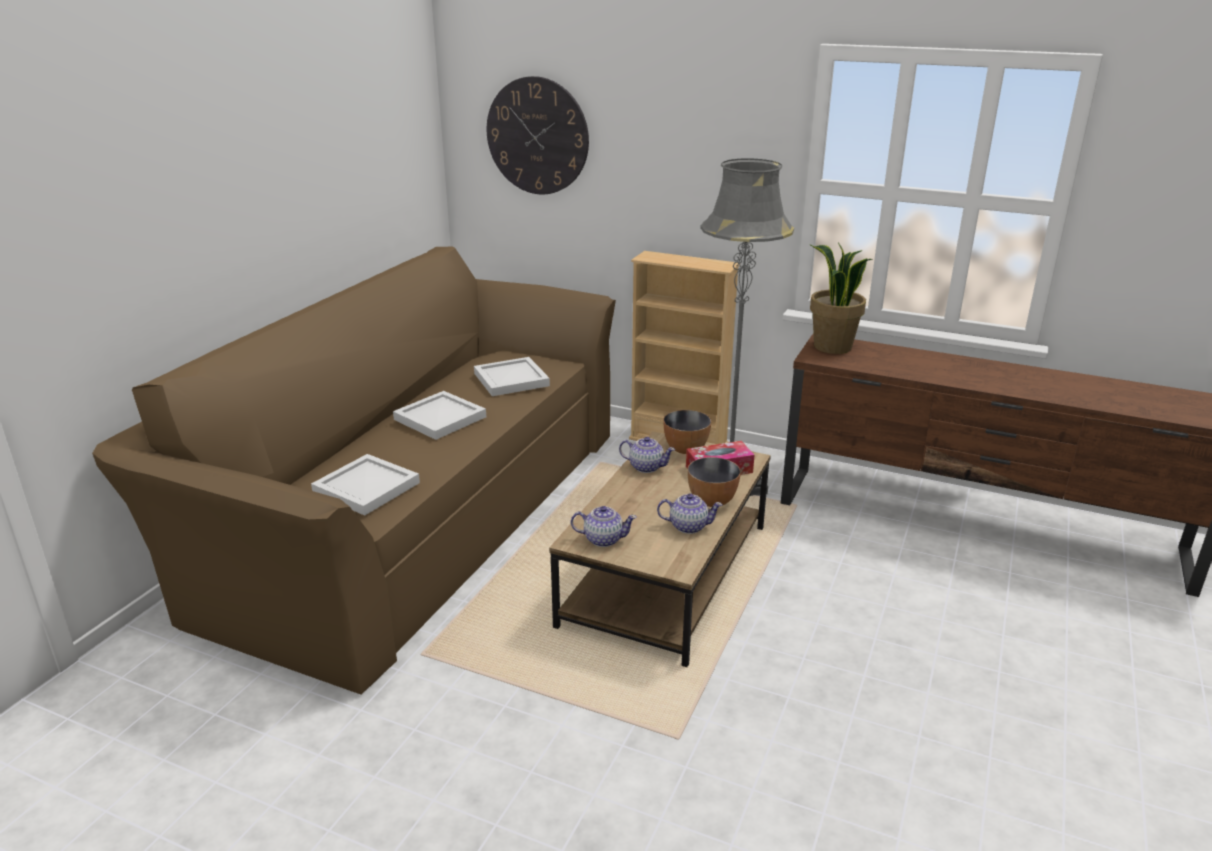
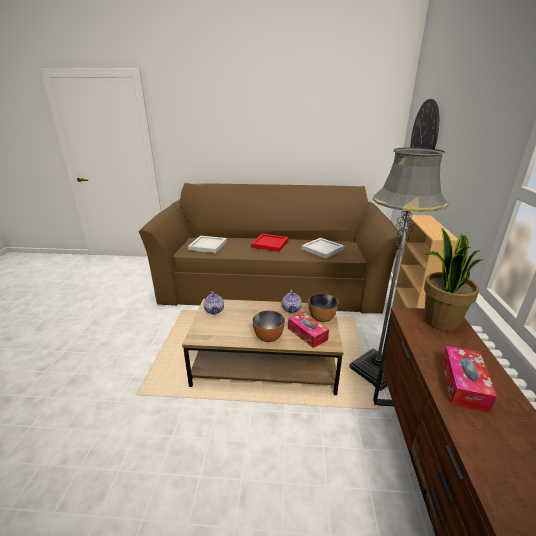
camera: 70 degrees right, 0 degrees up
(440, 419) = (269, 244): white tray -> red tray
(688, 526) = (237, 333): teapot -> none
(932, 369) = (463, 384): none -> tissue box

